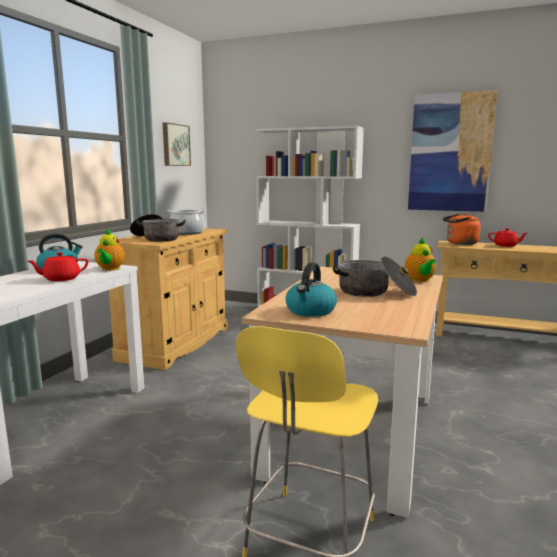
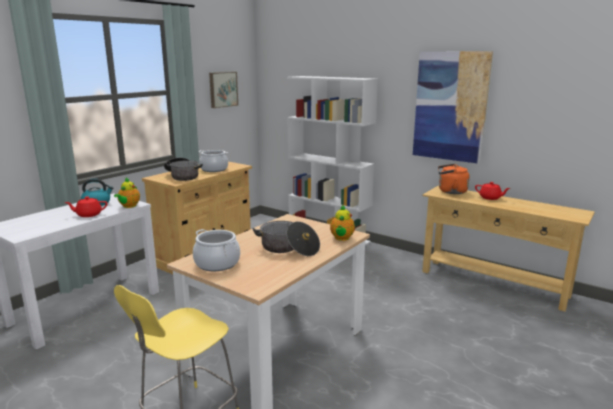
camera: 15 degrees right, 5 degrees up
(310, 311) = (217, 263): kettle -> cooking pot

